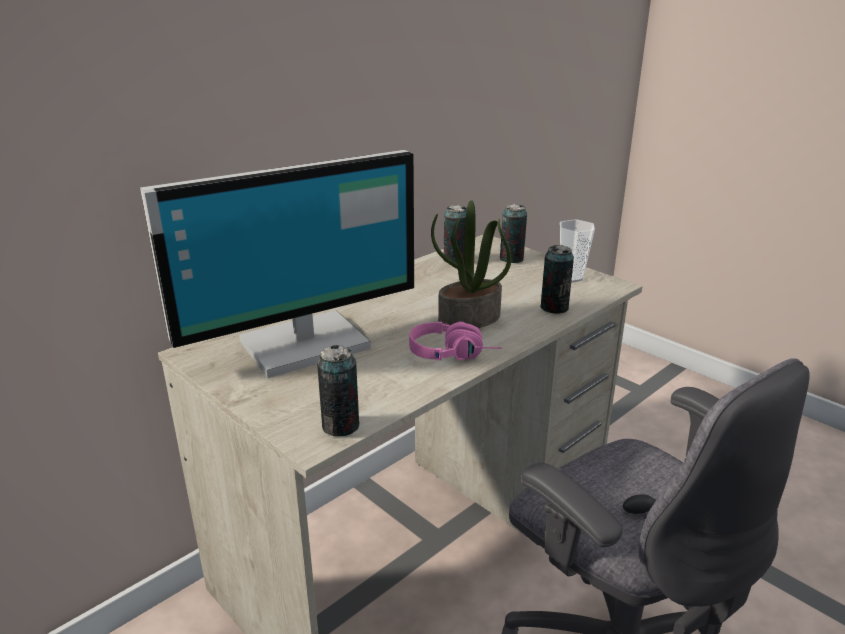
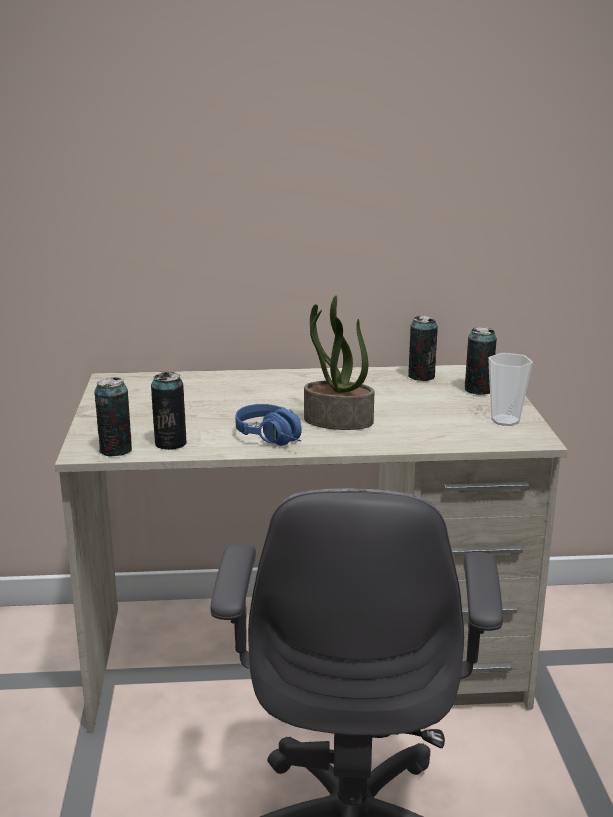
camera: 40 degrees right, 5 degrees down
(302, 343) = (185, 396): monitor -> none
(454, 354) = (275, 439): pink headphones -> blue headphones
(554, 308) = (431, 437): can -> can (170, 443)

